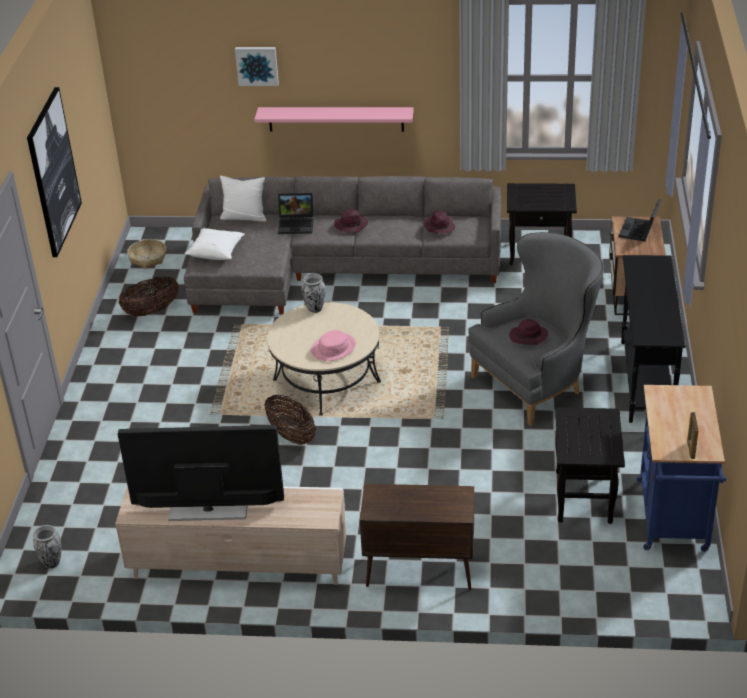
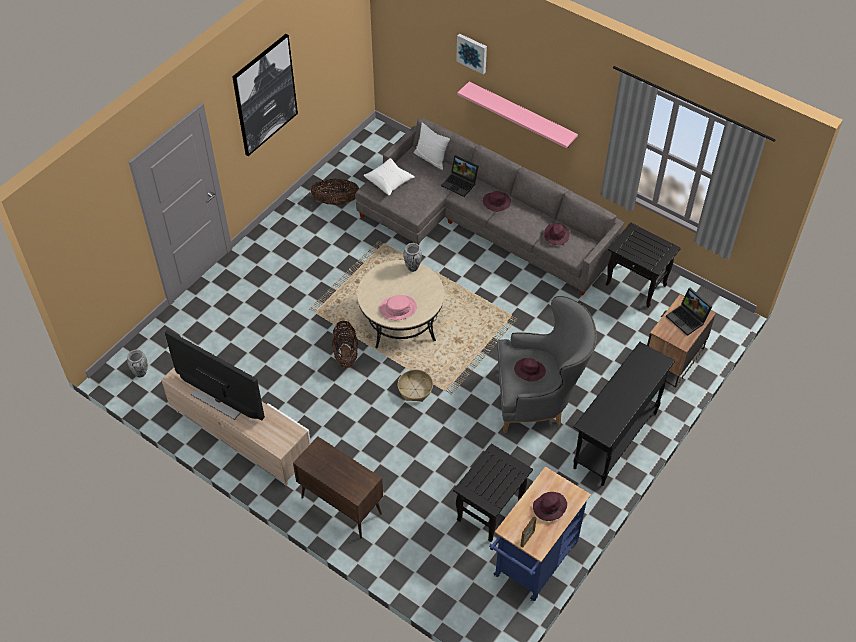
camera: 30 degrees right, 15 degrees up
(148, 258) = (366, 153): basket -> basket (415, 389)
(639, 231) = (688, 319): laptop -> laptop turned 90 degrees counterclockwise
(684, 415) = (549, 508): none -> purple hat

